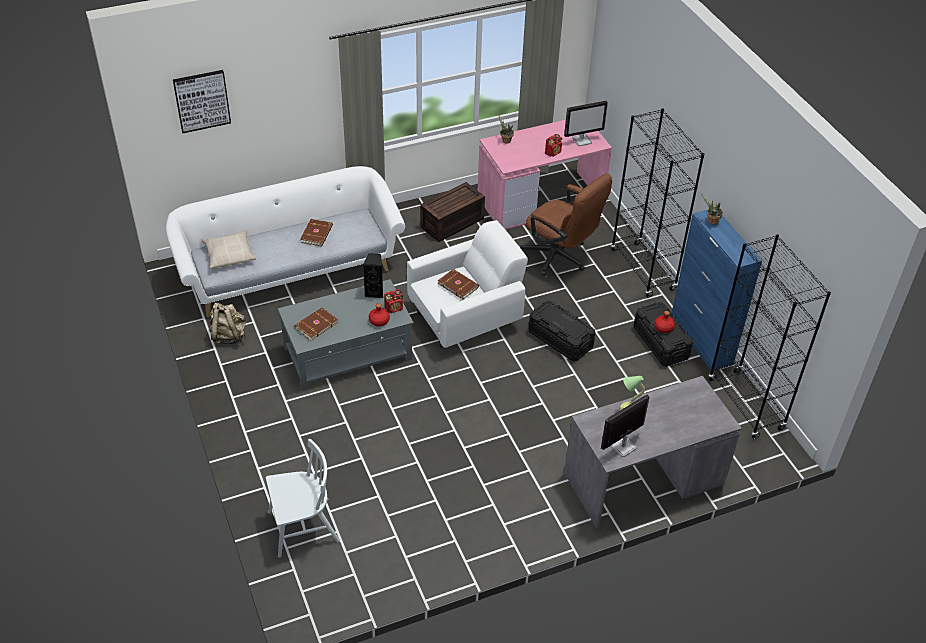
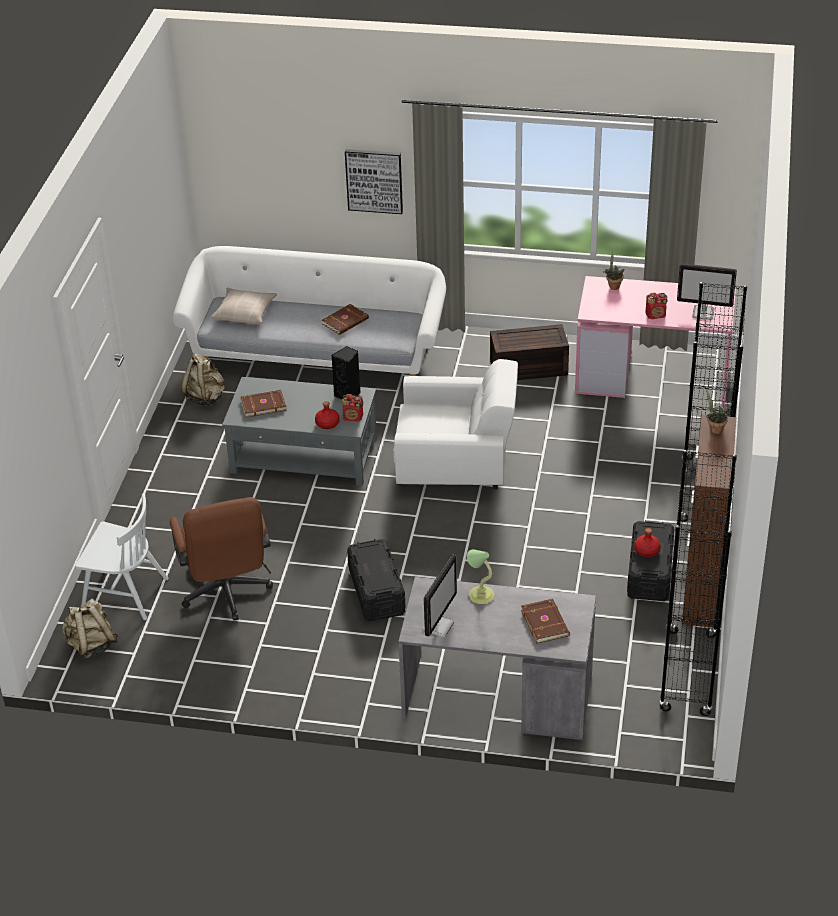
camera: 35 degrees right, 5 degrees down
(202, 100) = (259, 135): picture -> picture (374, 180)
(313, 584) = (91, 645): none -> beige backpack
(458, 285) = (445, 420): brown book -> brown book (545, 622)
(560, 258) = (616, 445): brown office chair -> brown office chair (227, 594)
(560, 339) = (537, 526): black storage box -> black storage box (376, 591)
(622, 447) = (438, 625): monitor -> monitor turned 120 degrees clockwise
(701, 340) = (701, 589): blue cabinet -> brown cabinet

